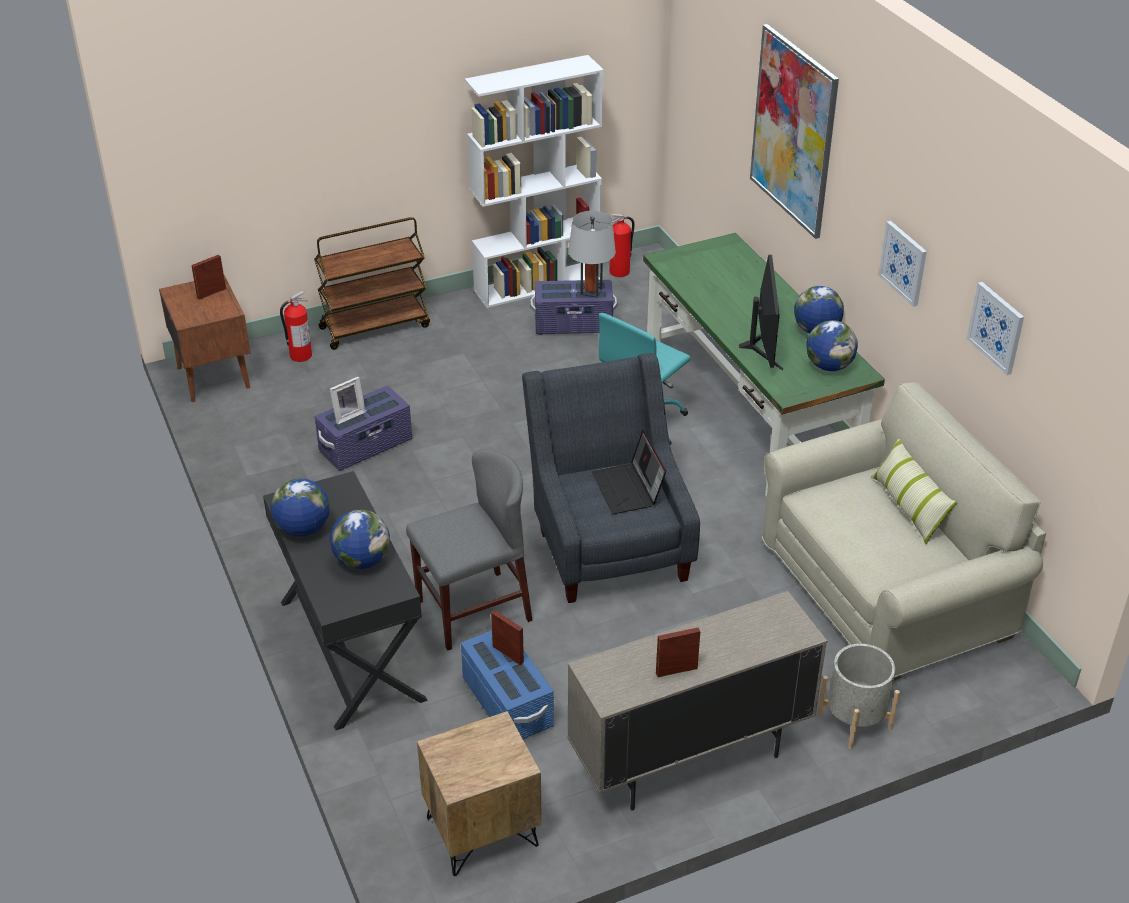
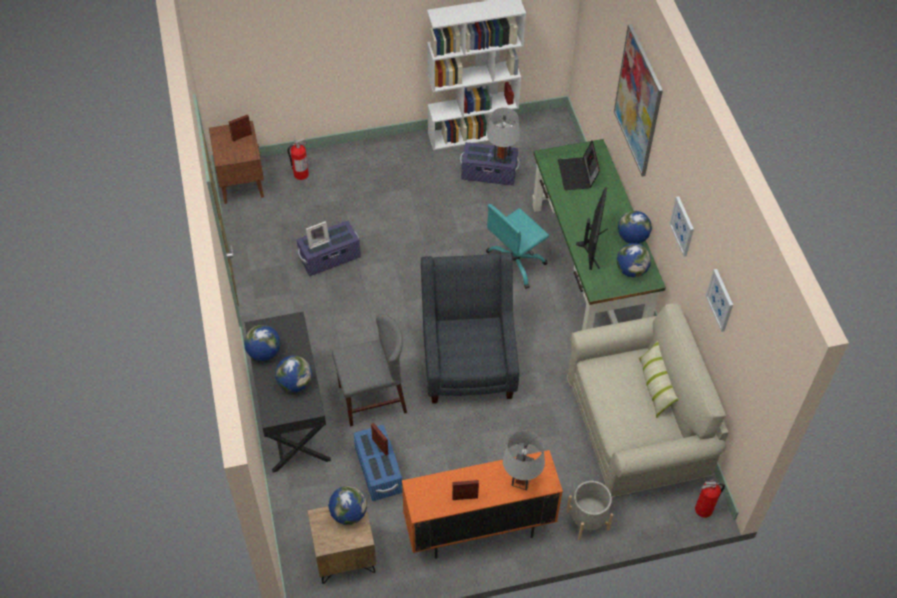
camera: 10 degrees right, 15 degrees up
(375, 326) = (355, 156): brown cart -> none
(487, 735) = (348, 514): none -> globe
(620, 272) = (532, 130): fire extinguisher -> fire extinguisher (704, 510)
(628, 489) = (479, 340): laptop -> laptop (577, 174)
(689, 760) = (478, 530): beige cabinet -> orange cabinet
(758, 636) = (521, 481): none -> grey table lamp

